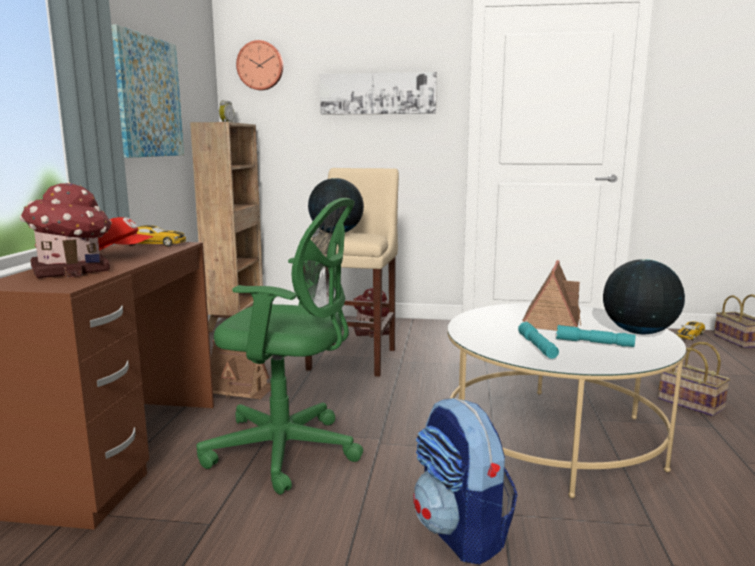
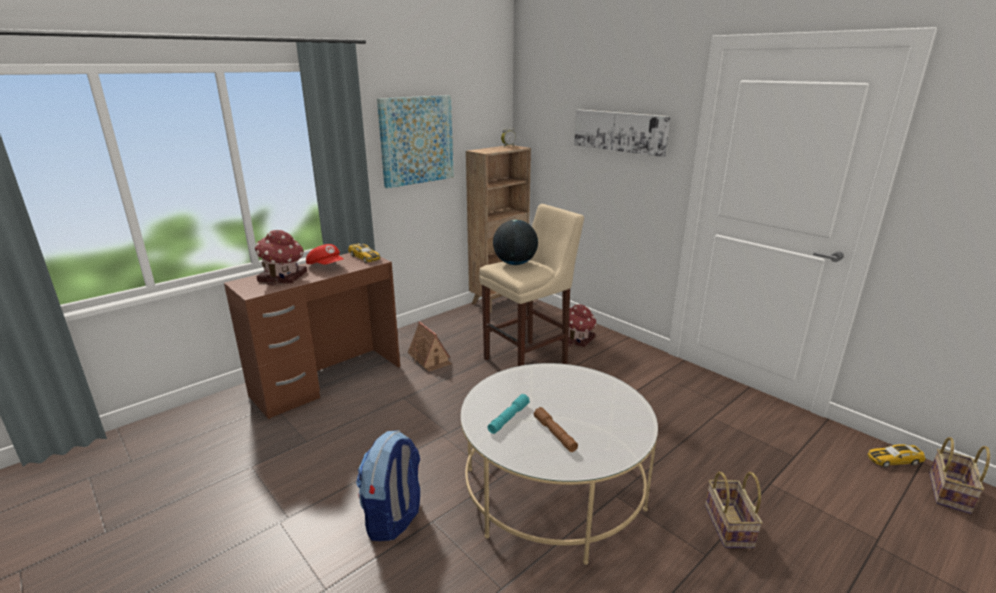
camera: 40 degrees right, 10 degrees up
(260, 66) = (539, 98): wall clock -> none
(288, 451) = (392, 416): green office chair -> none
(551, 321) = (574, 399): toy house -> none
(594, 343) = (555, 434): turquoise flashlight -> brown flashlight
(638, 332) = (615, 440): globe -> none

